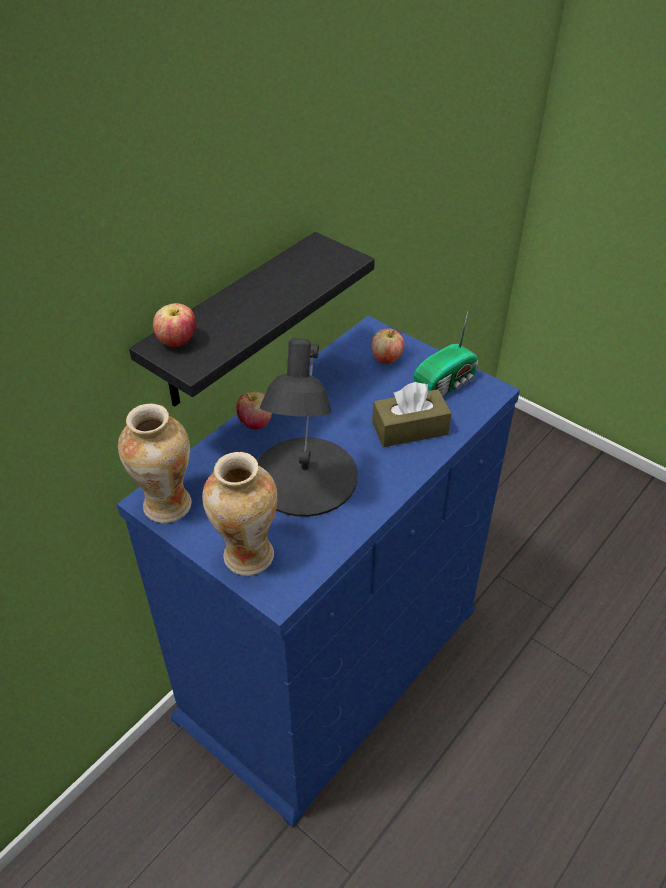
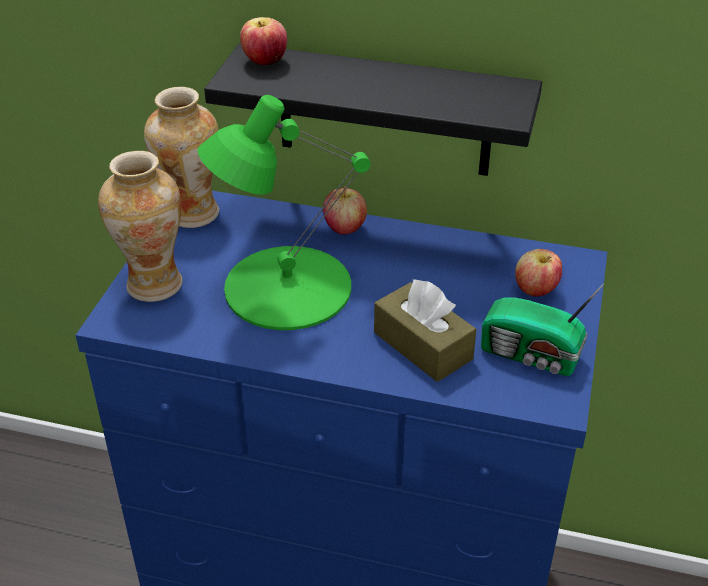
camera: 65 degrees right, 5 degrees down
(304, 477) = (285, 287): black table lamp -> green table lamp

